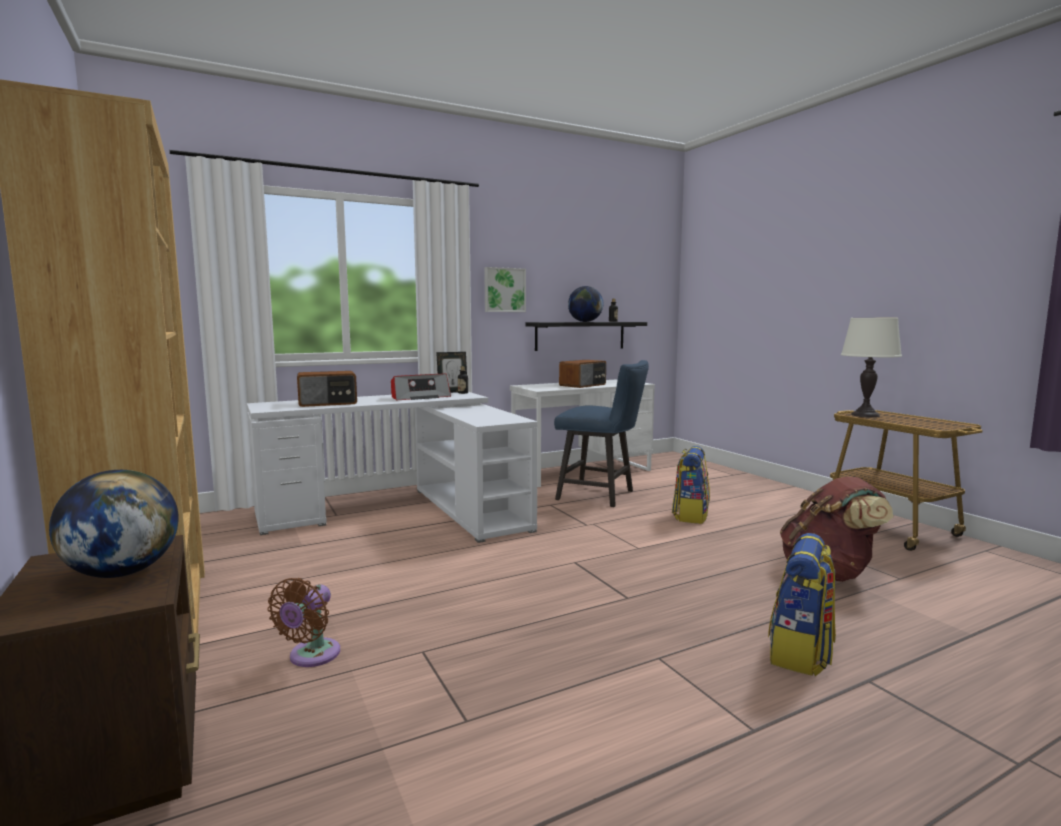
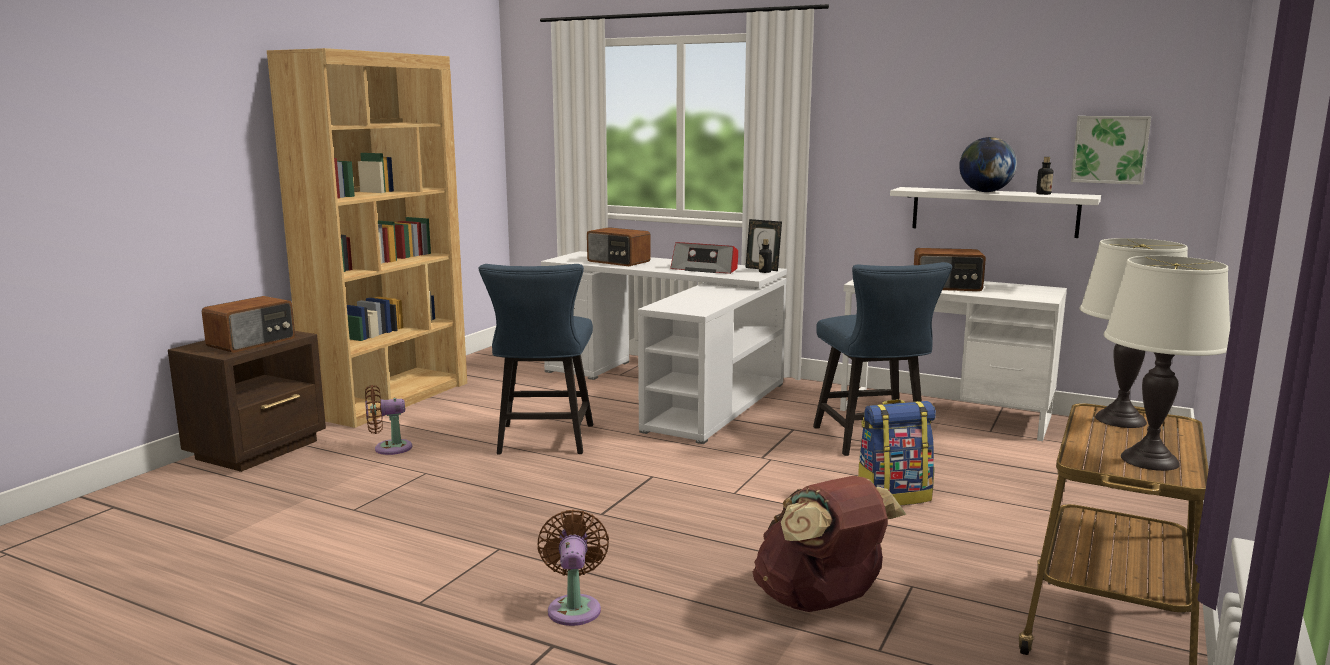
camera: 55 degrees right, 5 degrees up
(122, 573) = (252, 342): globe -> radio
(437, 579) = (543, 442): none -> blue chair
(504, 290) = (870, 141): picture -> picture (1110, 149)
(580, 335) = (994, 211): black shelf -> white shelf
(801, 653) = (574, 607): backpack -> brown fan
(934, 423) = (1149, 460): none -> white table lamp

